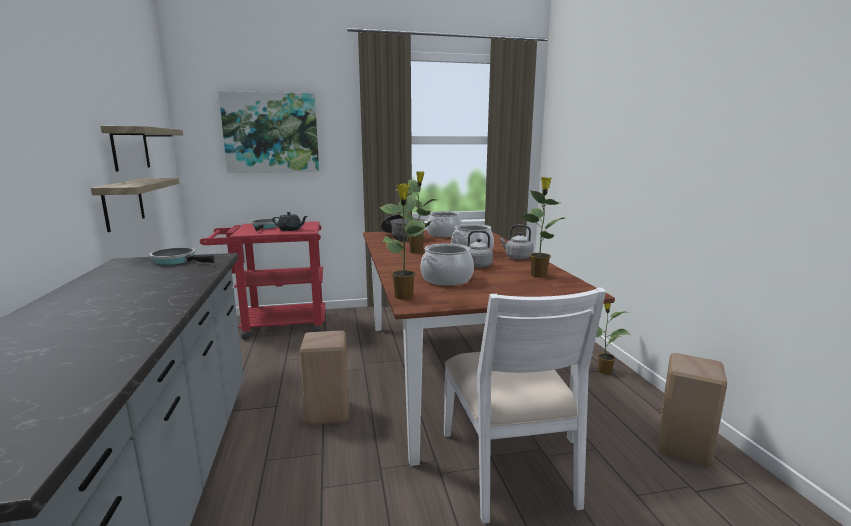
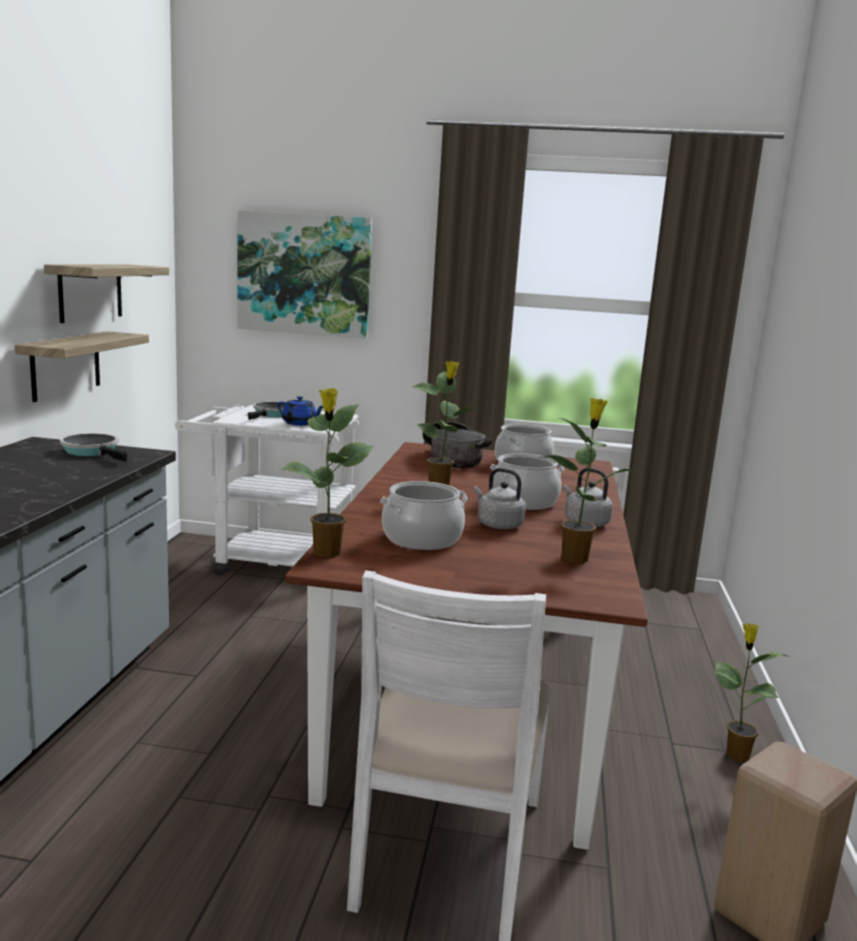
camera: 20 degrees right, 0 degrees up
(276, 325) = (271, 563): red cart -> white cart
(290, 229) = (300, 423): black teapot -> blue teapot
(327, 412) = (252, 702): beige stool -> none

